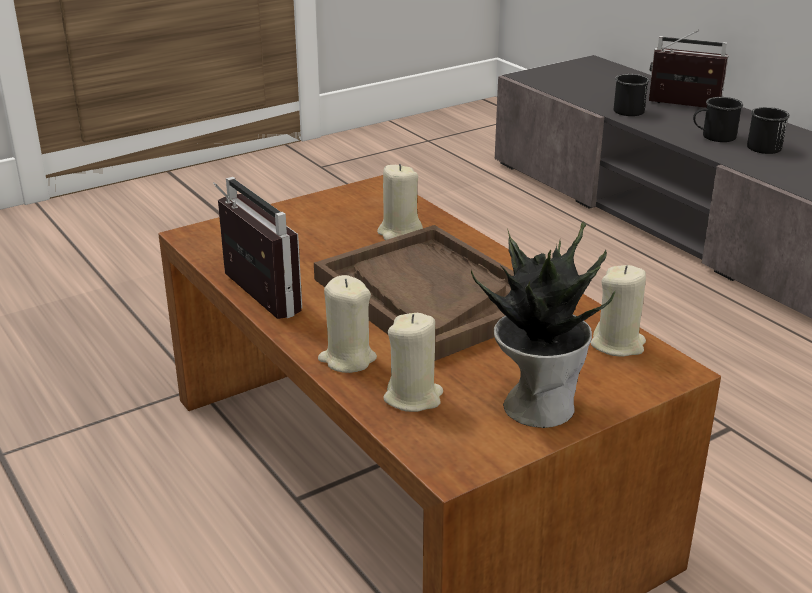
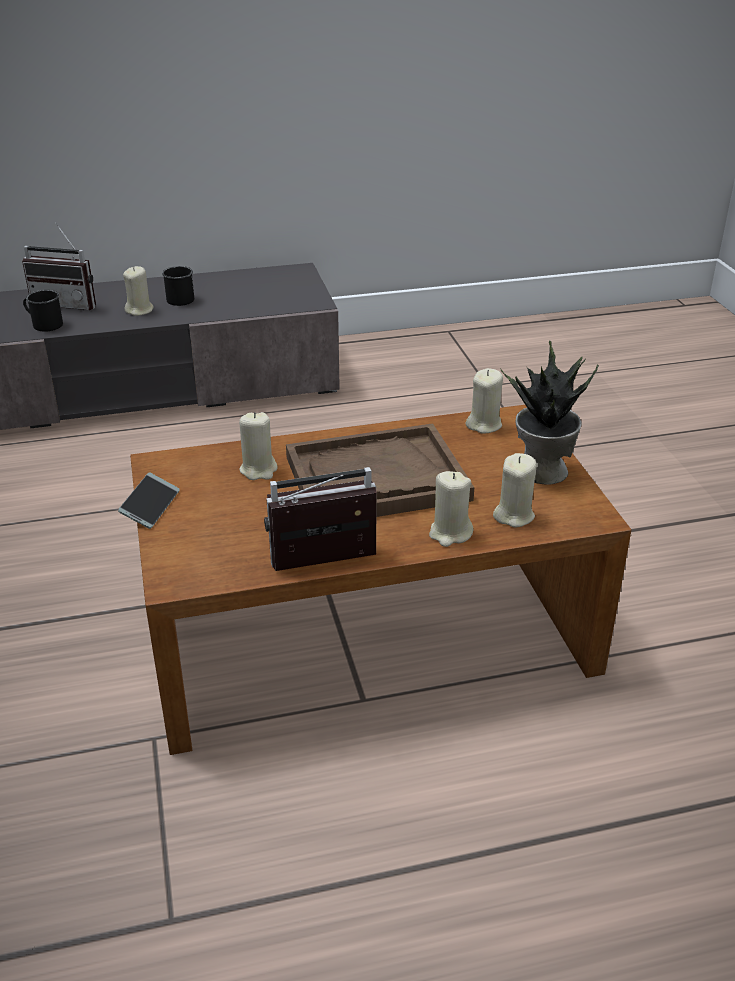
camera: 70 degrees left, 5 degrees up
(302, 201) = (150, 506): none -> phone
(681, 107) = (68, 303): radio -> radio turned 120 degrees counterclockwise
(713, 137) = (140, 310): black mug -> beige candle

